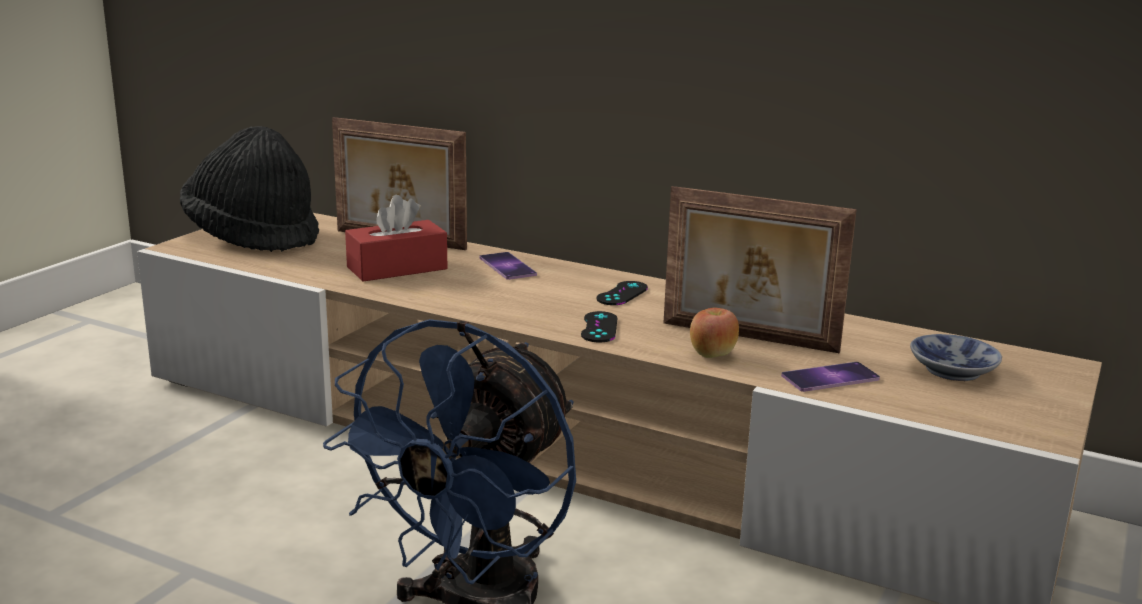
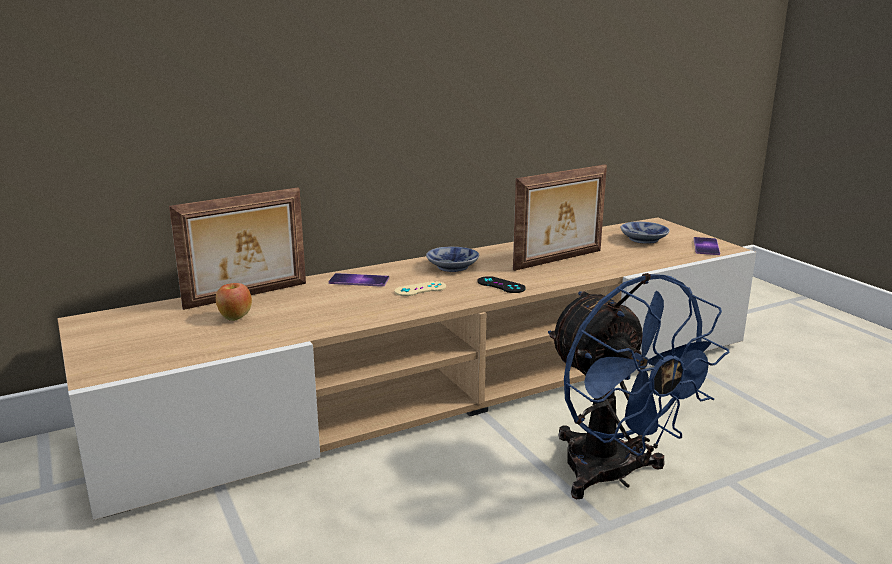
camera: 55 degrees left, 0 degrees up
(253, 236) = (132, 340): black hat -> none
(397, 268) = (306, 309): red tissue box -> none
(523, 296) = (420, 289): none -> beige game controller
(622, 294) = (454, 267): black game controller -> bowl
(712, 354) = (573, 273): apple -> apple (234, 317)
(830, 377) = (628, 260): phone -> phone (706, 246)

